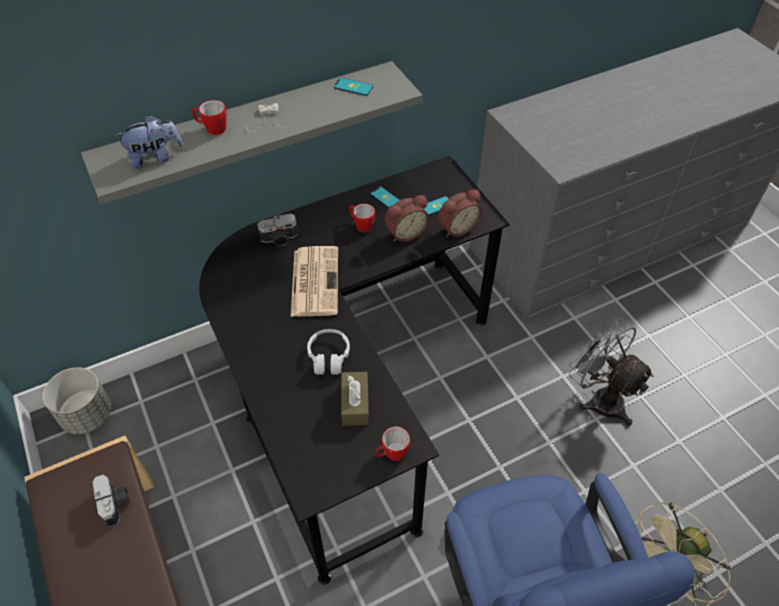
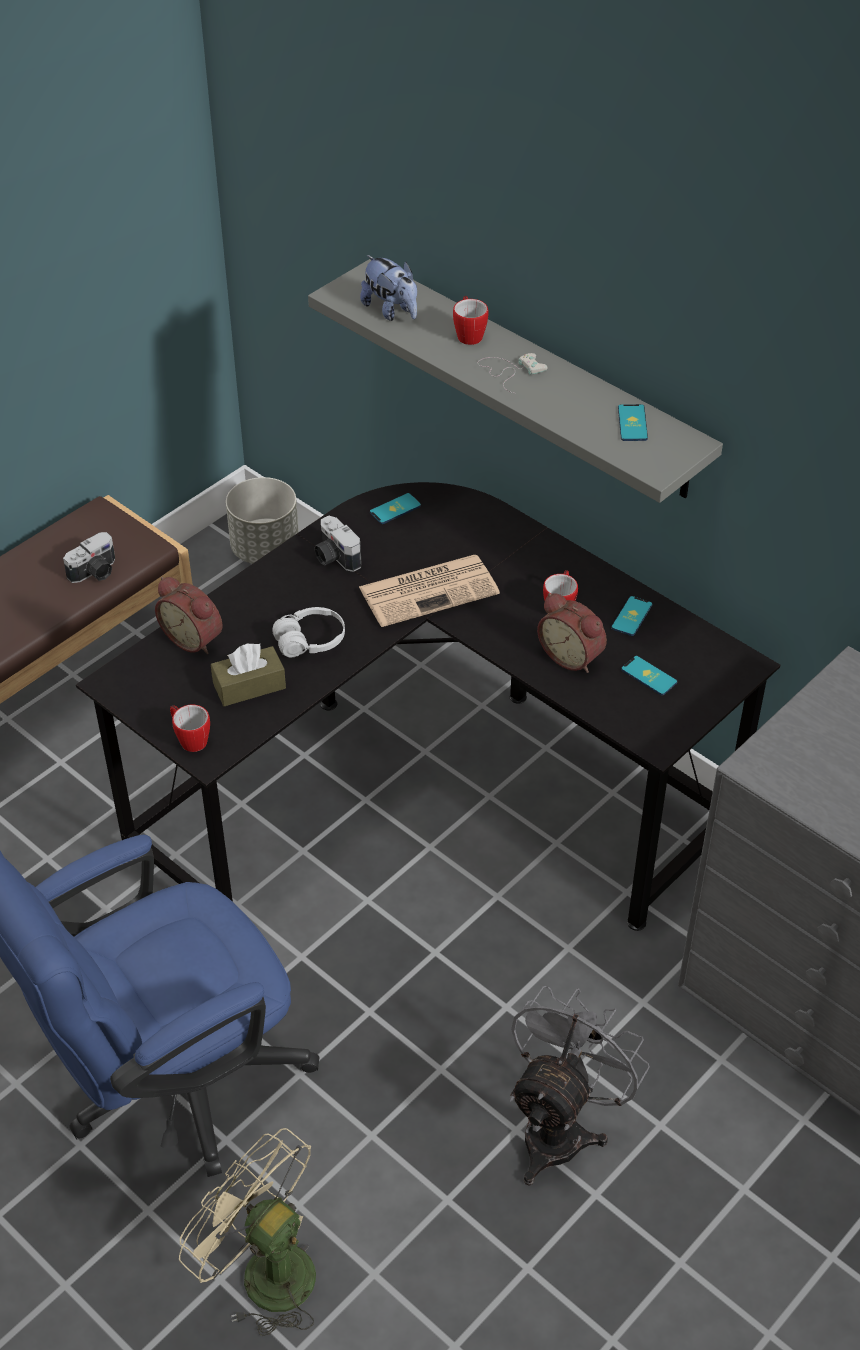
camera: 70 degrees right, 5 degrees down
(227, 277) = (395, 509): none -> phone
(279, 239) = (486, 534): camera -> camera (334, 557)
(456, 227) = (616, 710): alarm clock -> alarm clock (194, 638)

